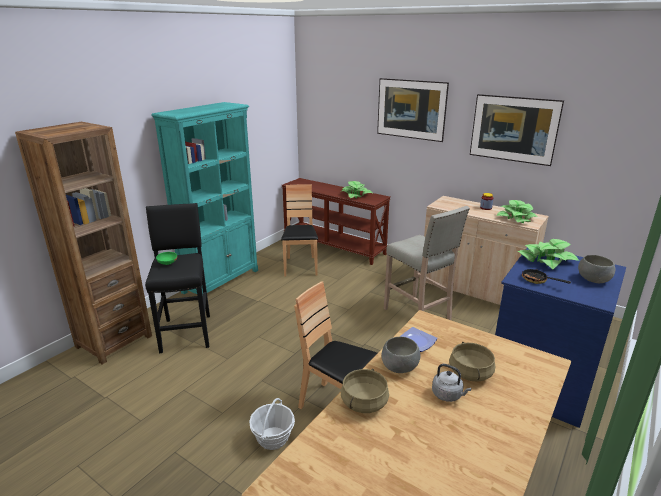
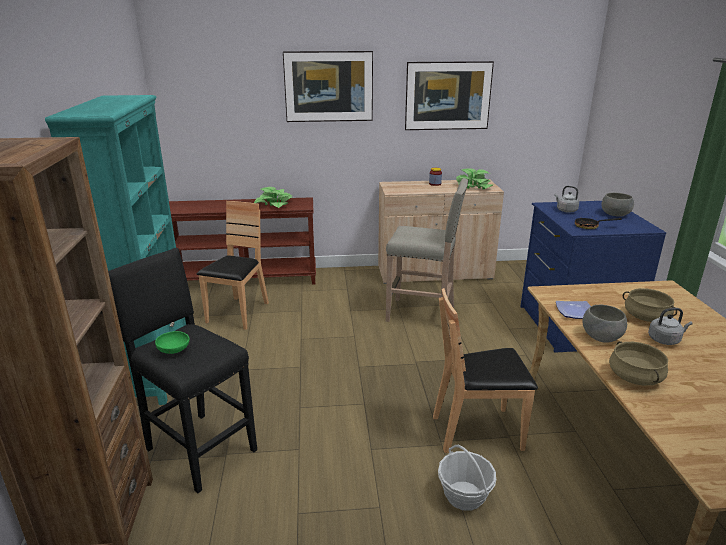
camera: 40 degrees left, 0 degrees up
(300, 266) = (238, 313): brown chair -> brown chair turned 60 degrees clockwise
(546, 260) = (565, 210): potted plant -> grey kettle

